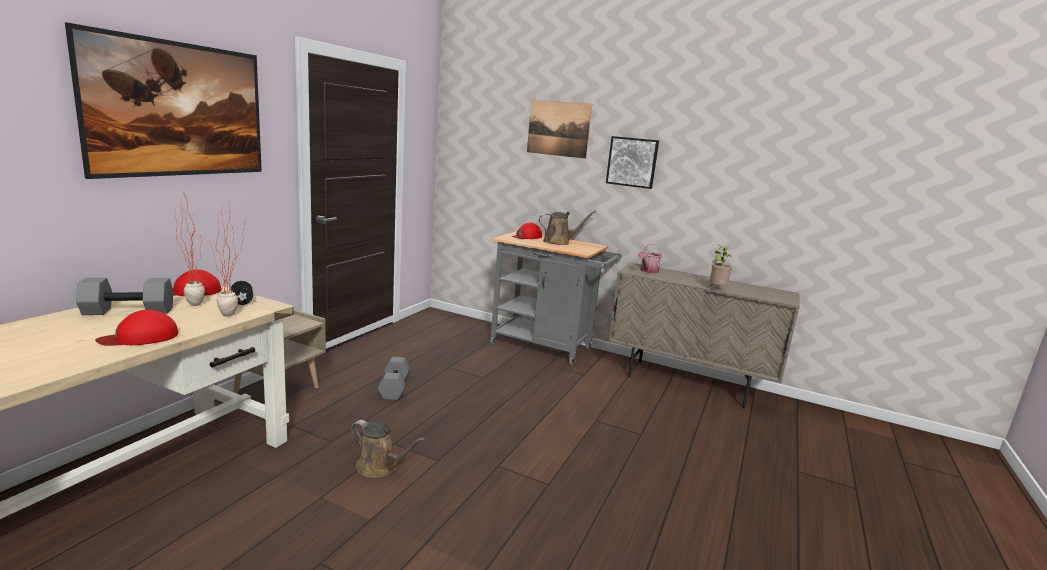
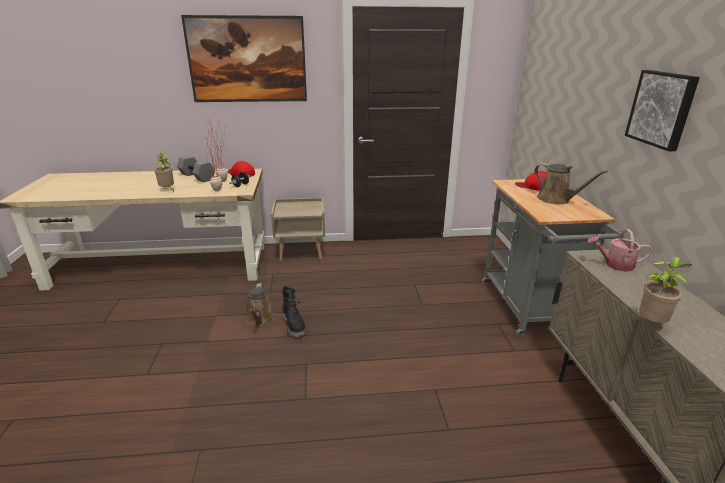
camera: 60 degrees right, 10 degrees up
(140, 337) = (167, 190): red cap -> potted plant
(394, 388) = (355, 280): grey dumbbell -> none
(424, 449) = (294, 325): none -> black boot
(558, 128) = (601, 60): picture -> none

